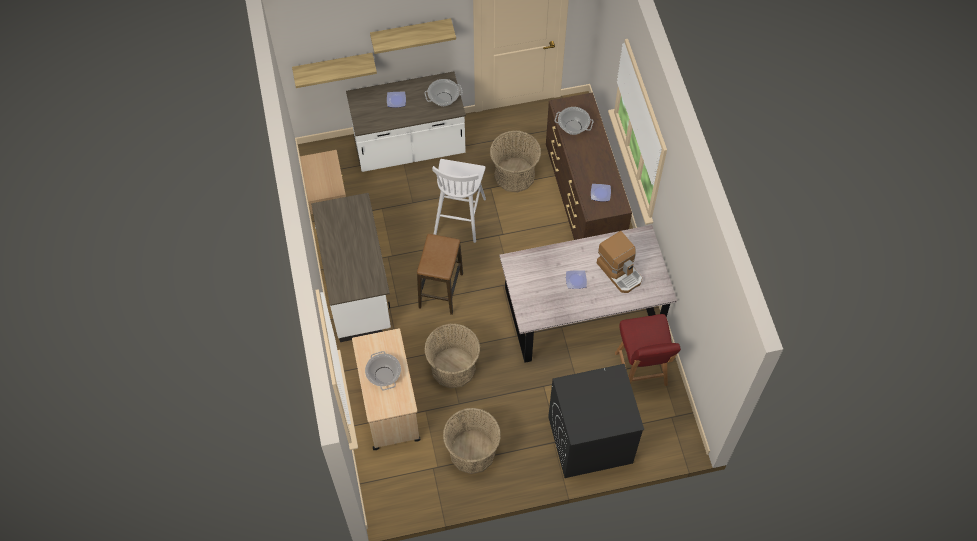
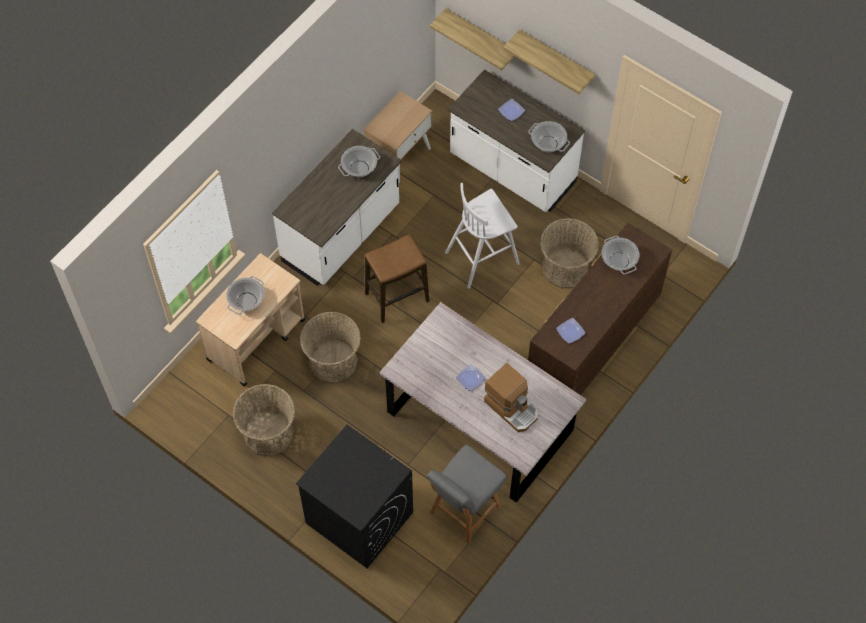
camera: 50 degrees right, 0 degrees up
(349, 222) = (359, 168): none -> cooking pot
(620, 271) = (512, 407): coffee machine -> coffee machine turned 60 degrees counterclockwise
(641, 370) = (464, 511): red chair -> grey chair

